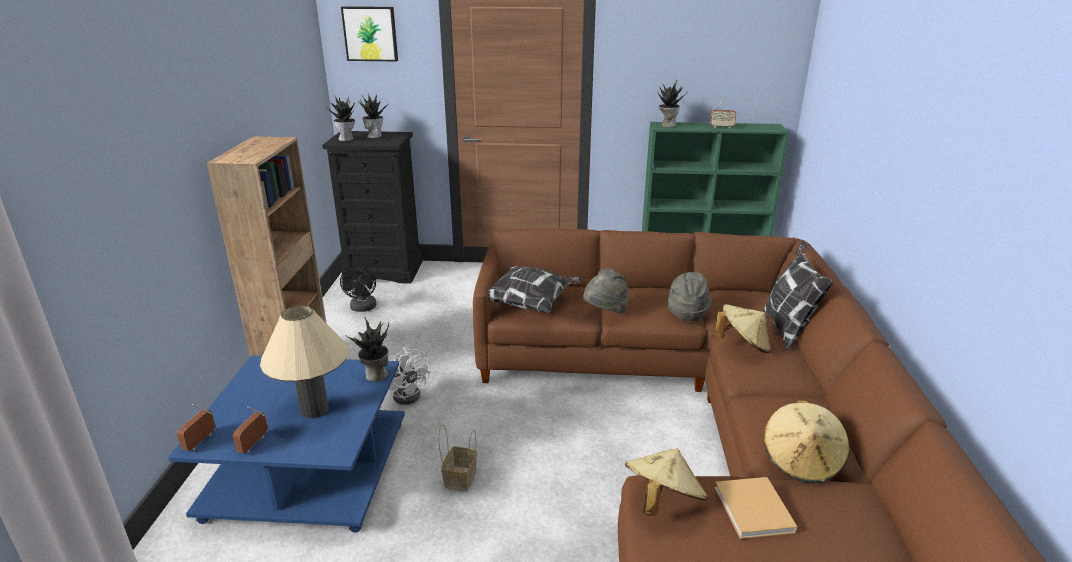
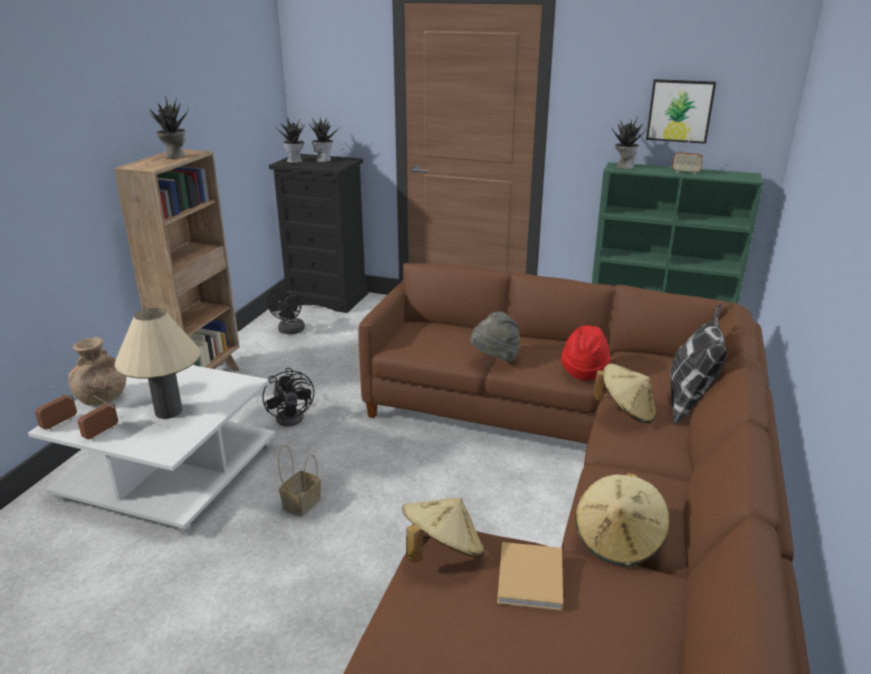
camera: 15 degrees right, 0 degrees up
(233, 407) = (102, 398): none -> brown vase
(309, 472) = (169, 473): blue coffee table -> white coffee table
(370, 33) = (327, 56): picture -> picture (680, 111)
(375, 375) = (239, 389): potted plant -> potted plant (174, 156)
(409, 393) = (294, 416): white fan -> black fan
(531, 304) = (423, 341): pillow -> none
(687, 313) = (584, 371): grey hat -> red hat

